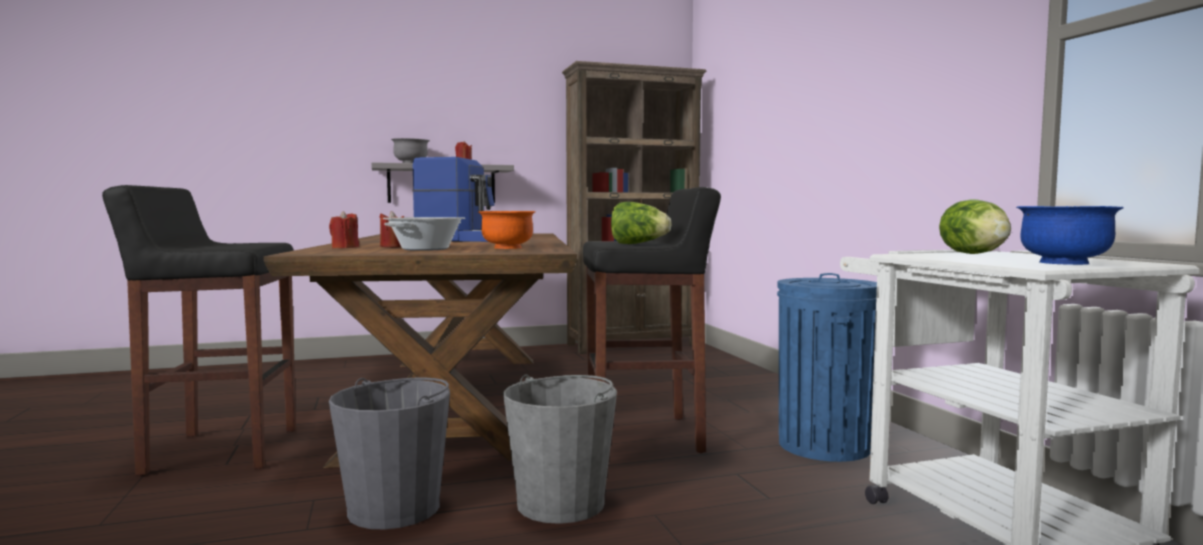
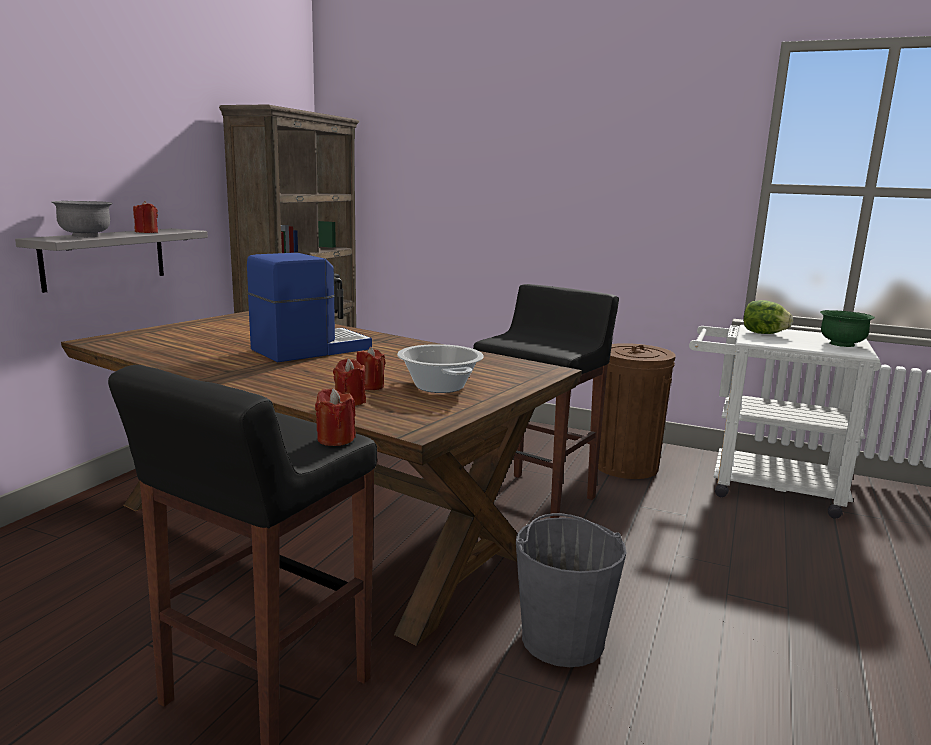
camera: 50 degrees left, 10 degrees up
(234, 246) = (335, 439): none -> red candle
(507, 248) = (477, 367): orange bowl -> none
(561, 503) = (625, 574): grey bucket -> none
(638, 244) = (568, 346): lettuce -> none
(824, 445) = (626, 466): blue trash can -> brown trash can
(1064, 263) = (842, 344): blue bowl -> green bowl

